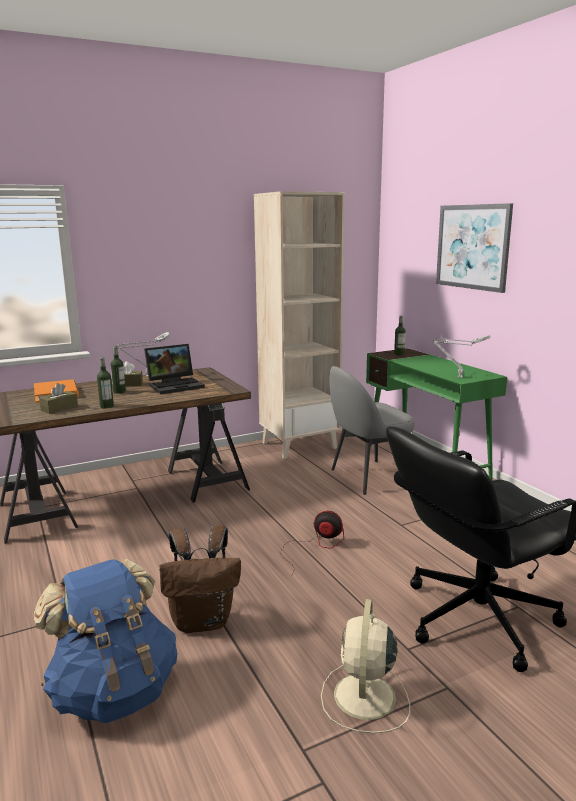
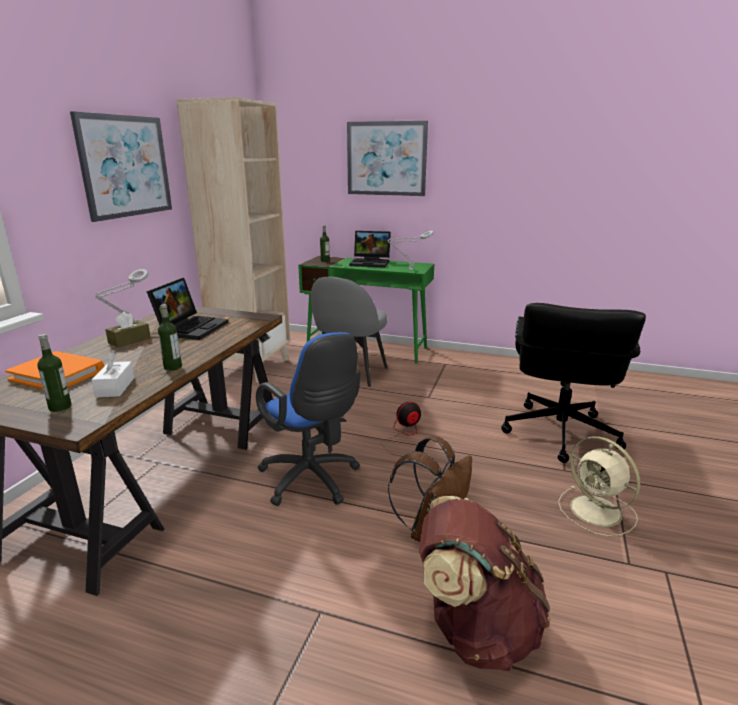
camera: 45 degrees left, 5 degrees up
(59, 408) = (115, 387): brown tissue box -> white tissue box
(114, 691) = (475, 627): blue backpack -> brown backpack
(119, 392) = (142, 350): bottle -> bottle (60, 407)
(191, 250) = (125, 166): none -> picture
(194, 543) = (312, 481): none -> blue office chair
(438, 363) = (371, 263): none -> laptop

